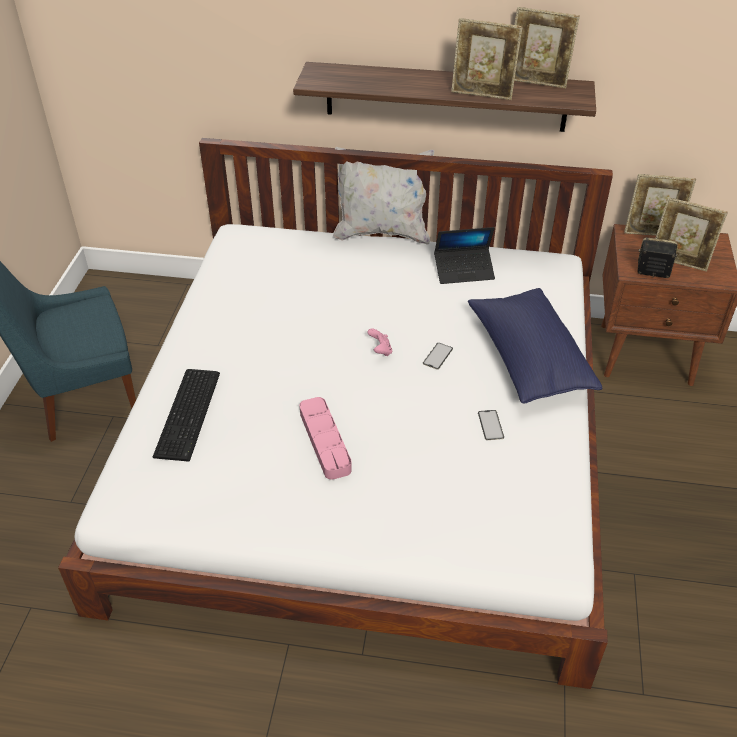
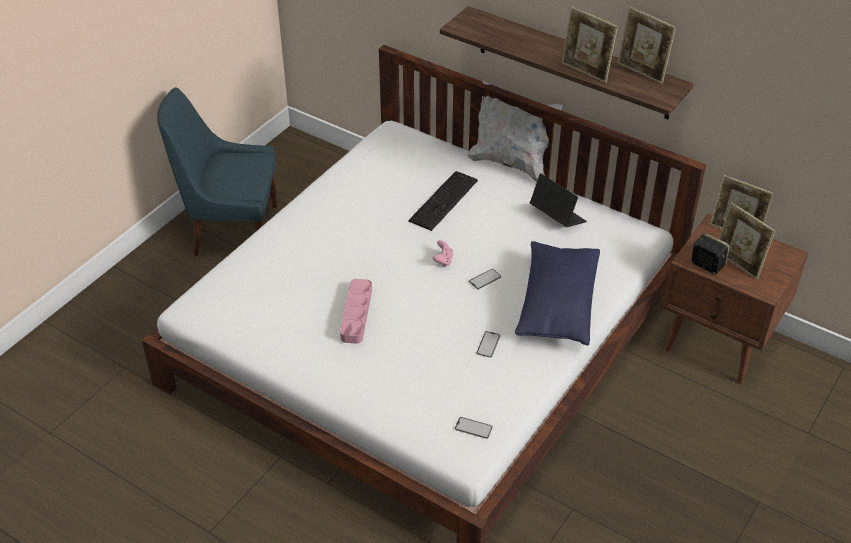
camera: 25 degrees right, 0 degrees up
(190, 413) = (274, 262): keyboard -> keyboard (445, 200)
(464, 271) = (557, 216): laptop -> laptop turned 150 degrees counterclockwise
(541, 526) = (473, 428): none -> phone

